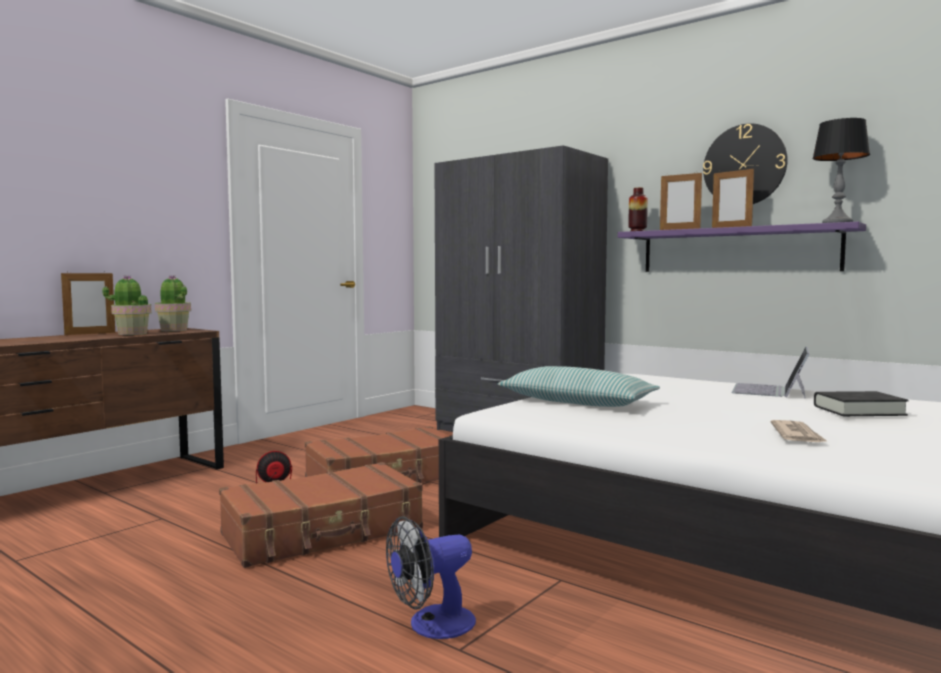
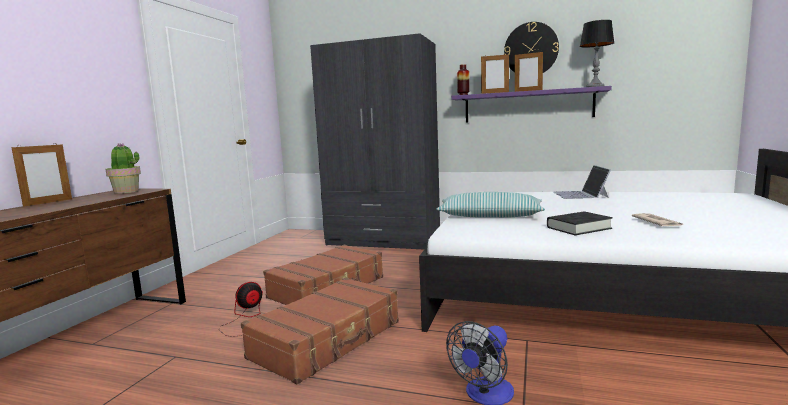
camera: 20 degrees left, 5 degrees up
(132, 334) = (94, 199): potted plant -> none
(858, 410) = (654, 202): black book -> black book (578, 228)

